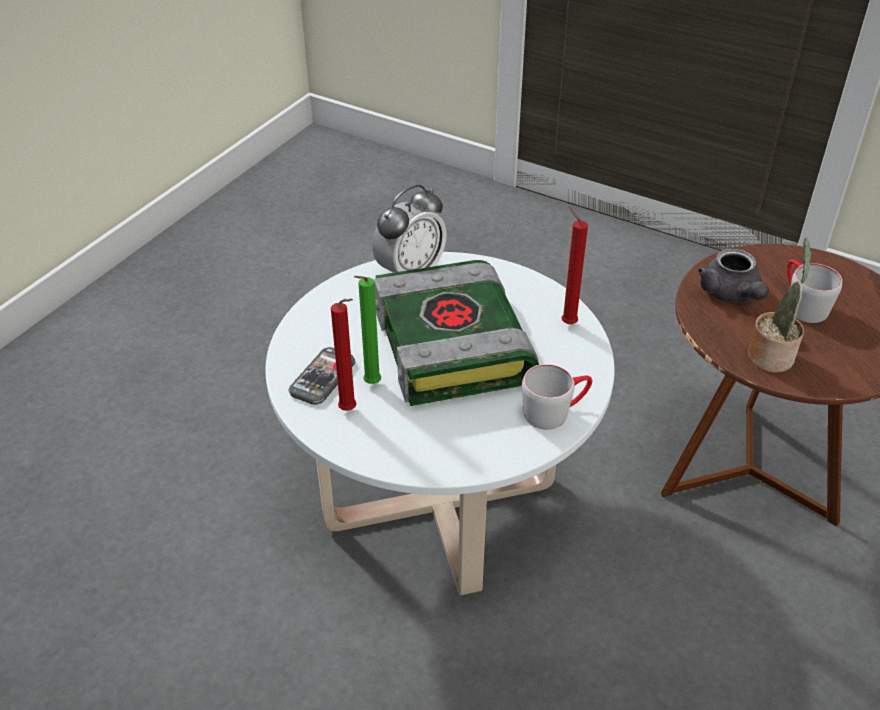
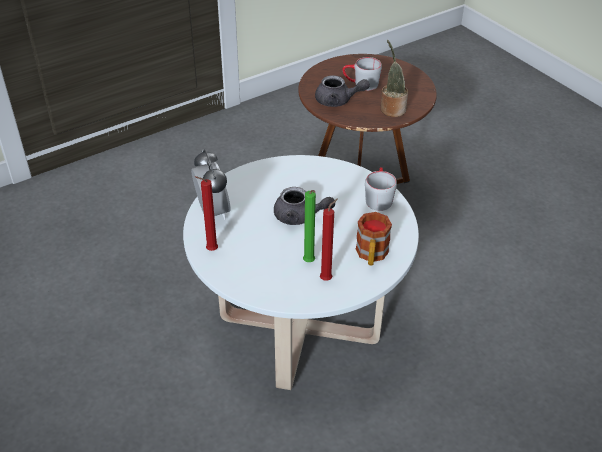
camera: 65 degrees left, 0 degrees up
(322, 378) = (288, 282): phone -> none
(423, 440) = (371, 255): none -> mug
(455, 347) = (300, 217): book -> grey teapot
(566, 323) = (309, 167): red candle -> red candle (210, 250)

